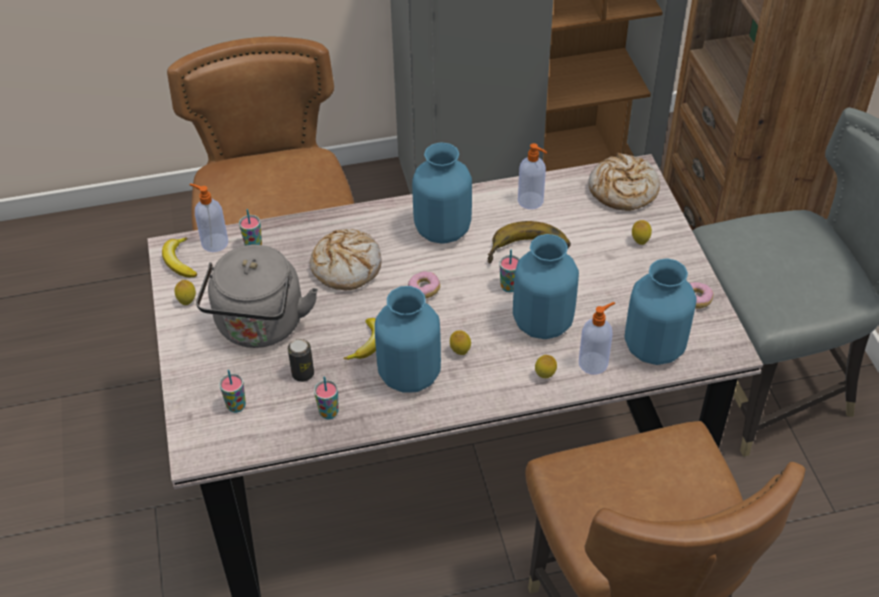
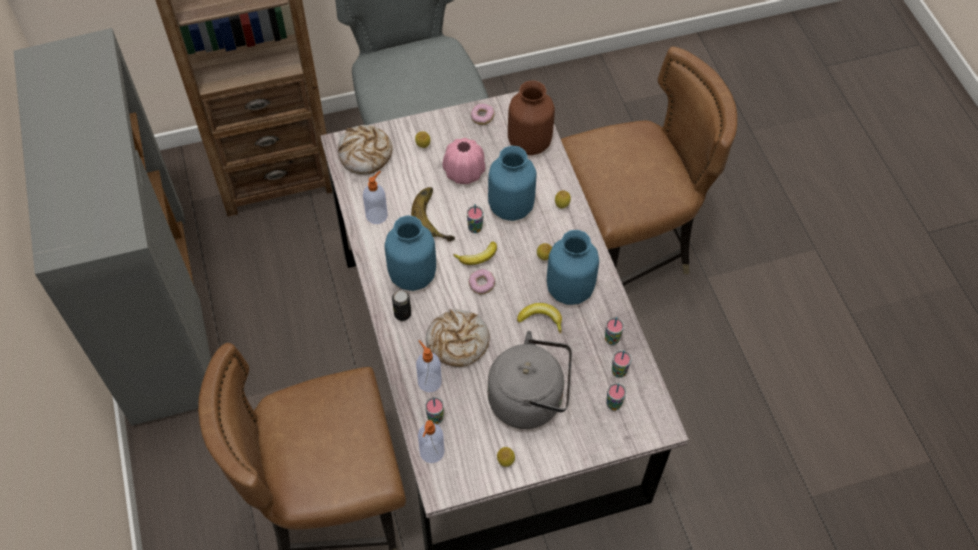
camera: 95 degrees left, 10 degrees up
(179, 261) = (457, 478): banana -> banana (478, 257)
(280, 416) = (619, 372): none -> cup
(303, 374) = (576, 361): can -> can (402, 314)
(594, 363) = (546, 177): soap dispenser -> soap dispenser (429, 381)
(599, 279) = (464, 172): none -> pink vase
(653, 347) = (529, 143): blue vase -> brown vase

